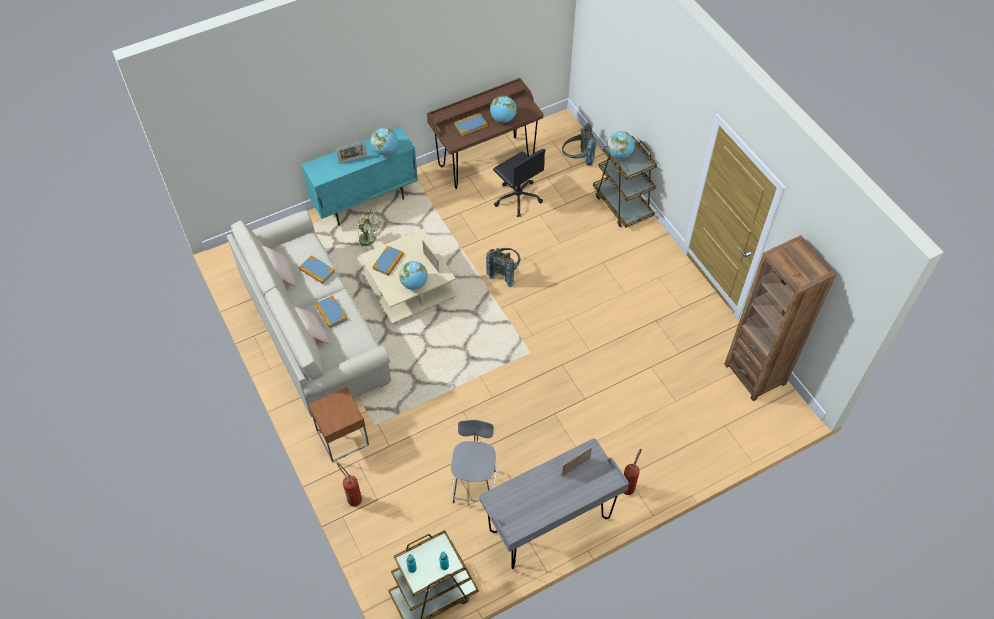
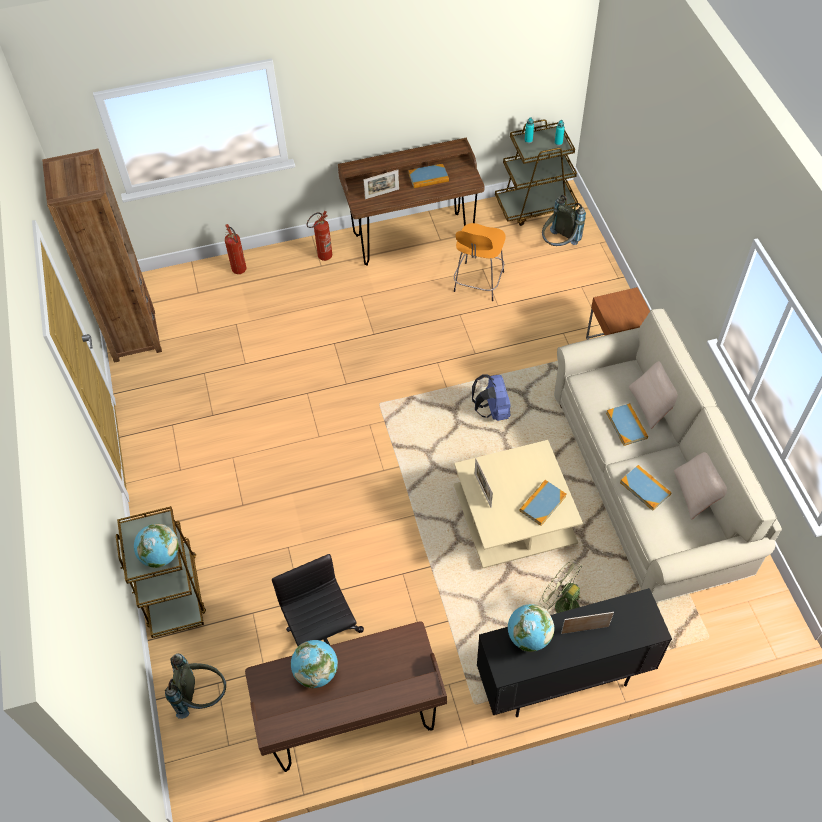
camera: 165 degrees left, 0 degrees up
(352, 497) = (607, 292): fire extinguisher -> fire extinguisher (240, 271)
(366, 202) = (563, 679): turquoise cabinet -> black cabinet
(414, 284) = (511, 464): globe -> none
(439, 363) = (492, 410): none -> blue backpack
(471, 125) = (374, 669): book -> book (428, 177)
(474, 484) = (478, 283): grey stool -> orange stool
(504, 272) = (379, 516): grey backpack -> grey backpack (558, 245)
(550, 526) = (412, 238): grey desk -> brown desk

